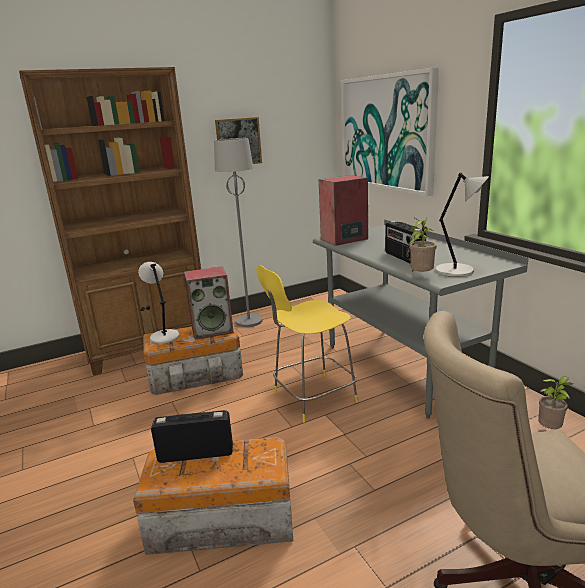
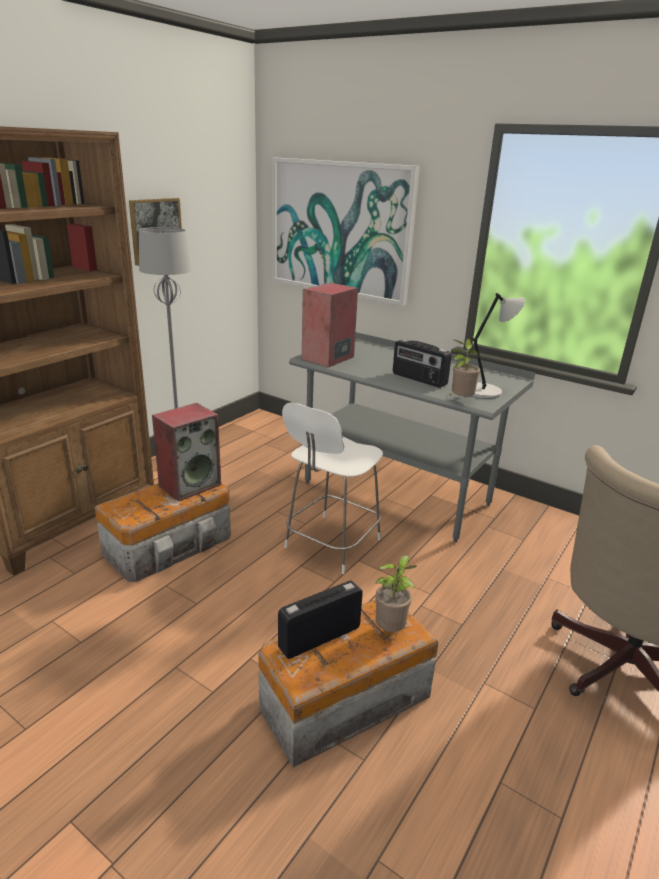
camera: 30 degrees left, 5 degrees up
(164, 336) = (131, 504): grey table lamp -> none
(312, 398) = (330, 545): yellow chair -> white chair
(550, 430) = (556, 530): potted plant -> potted plant (391, 630)

